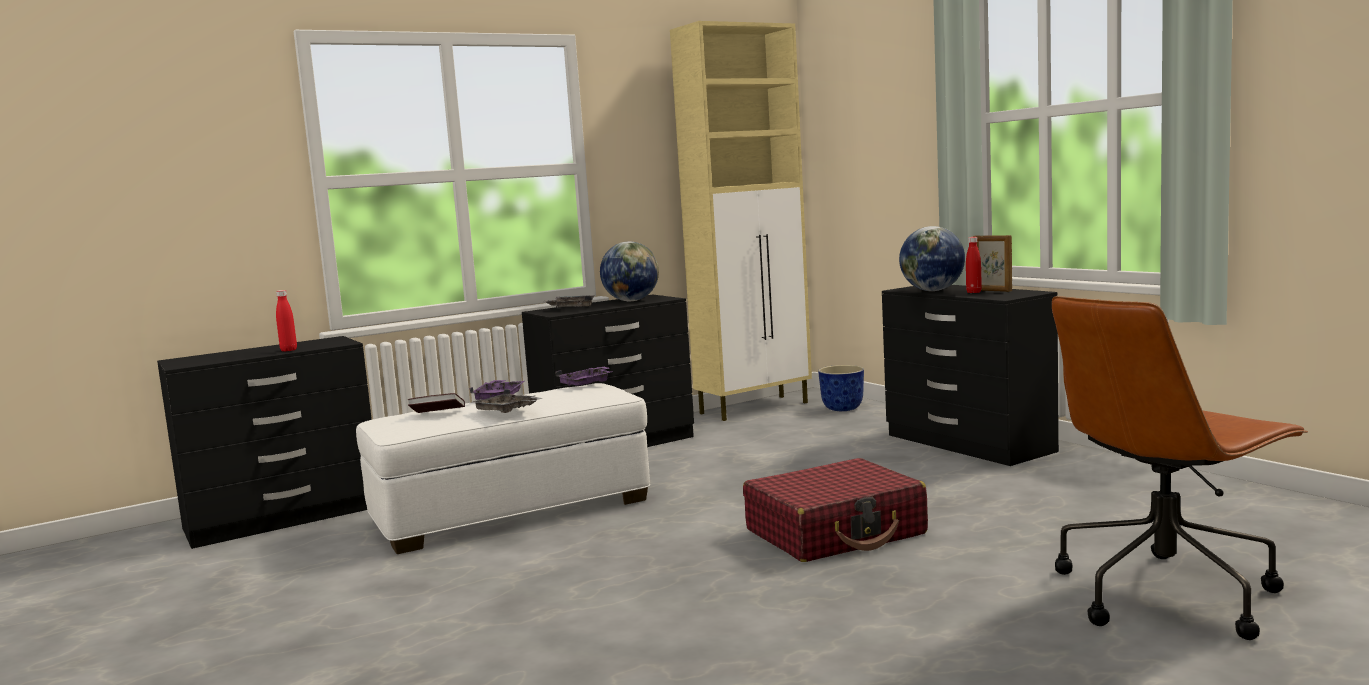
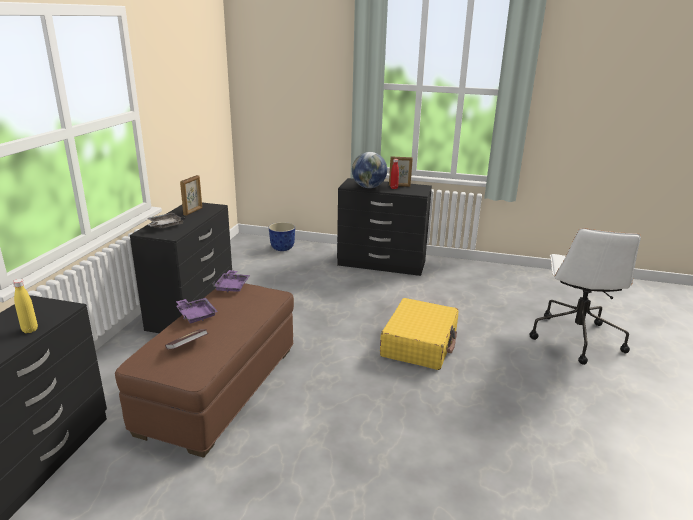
camera: 45 degrees left, 15 degrees up
(289, 350) = (30, 330): red bottle -> yellow bottle
(507, 411) = (235, 329): grey tray -> none
(511, 511) = (219, 389): white ottoman -> brown ottoman
(631, 301) = (193, 211): globe -> picture frame
(755, 408) = (231, 256): beige cabinet -> none
(836, 532) = (419, 344): red suitcase -> yellow suitcase
(1166, 593) = (575, 338): brown office chair -> white office chair

